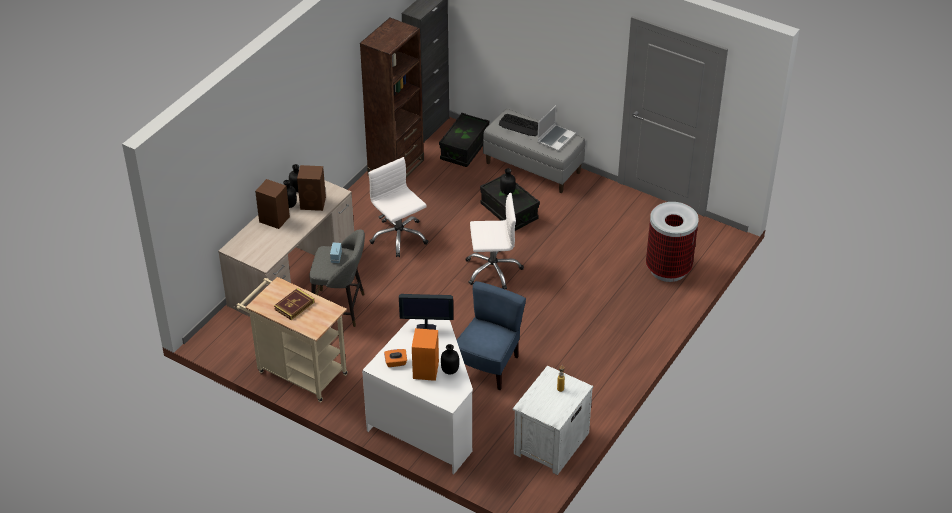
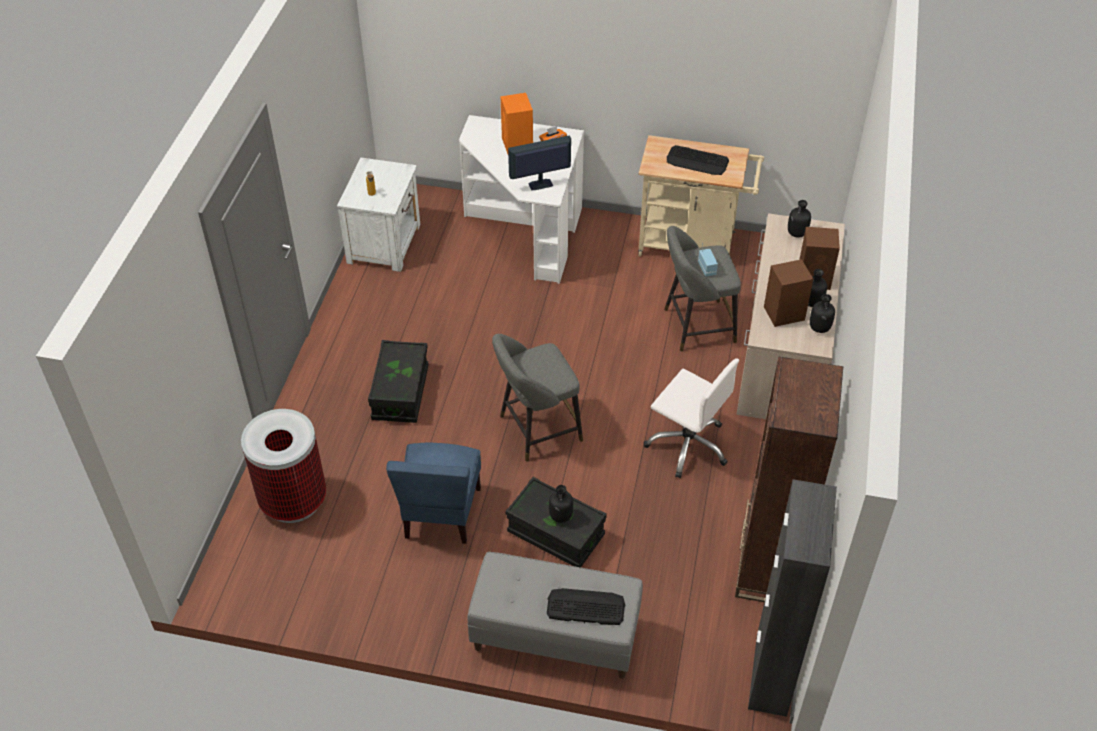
camera: 160 degrees right, 5 degrees up
(294, 306) = (697, 161): book -> keyboard
(450, 370) = (491, 150): black bottle -> black bottle (796, 233)
(464, 149) = (684, 642): black storage box -> black storage box (400, 393)
(488, 366) = (486, 305): blue chair -> blue chair (441, 513)
(493, 270) = (536, 430): white office chair -> grey stool
(556, 138) = (516, 597): laptop -> none

